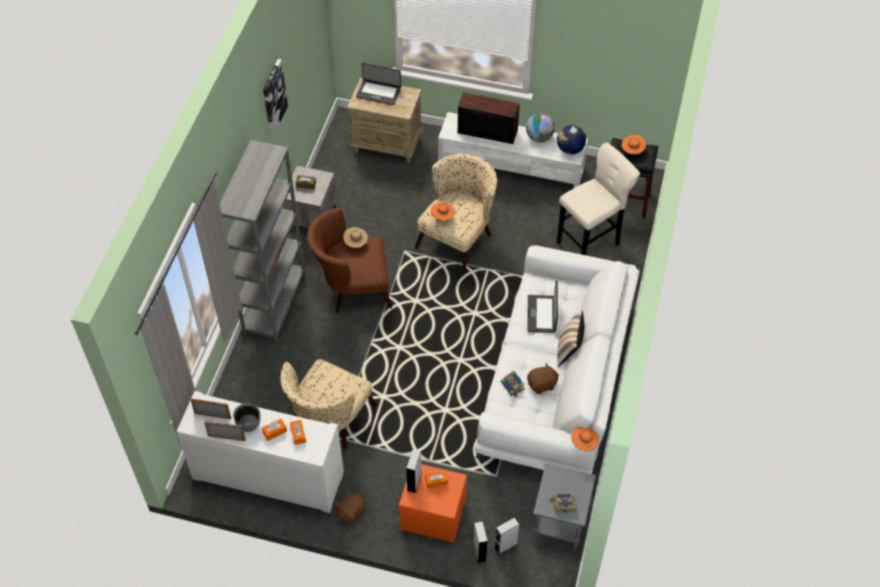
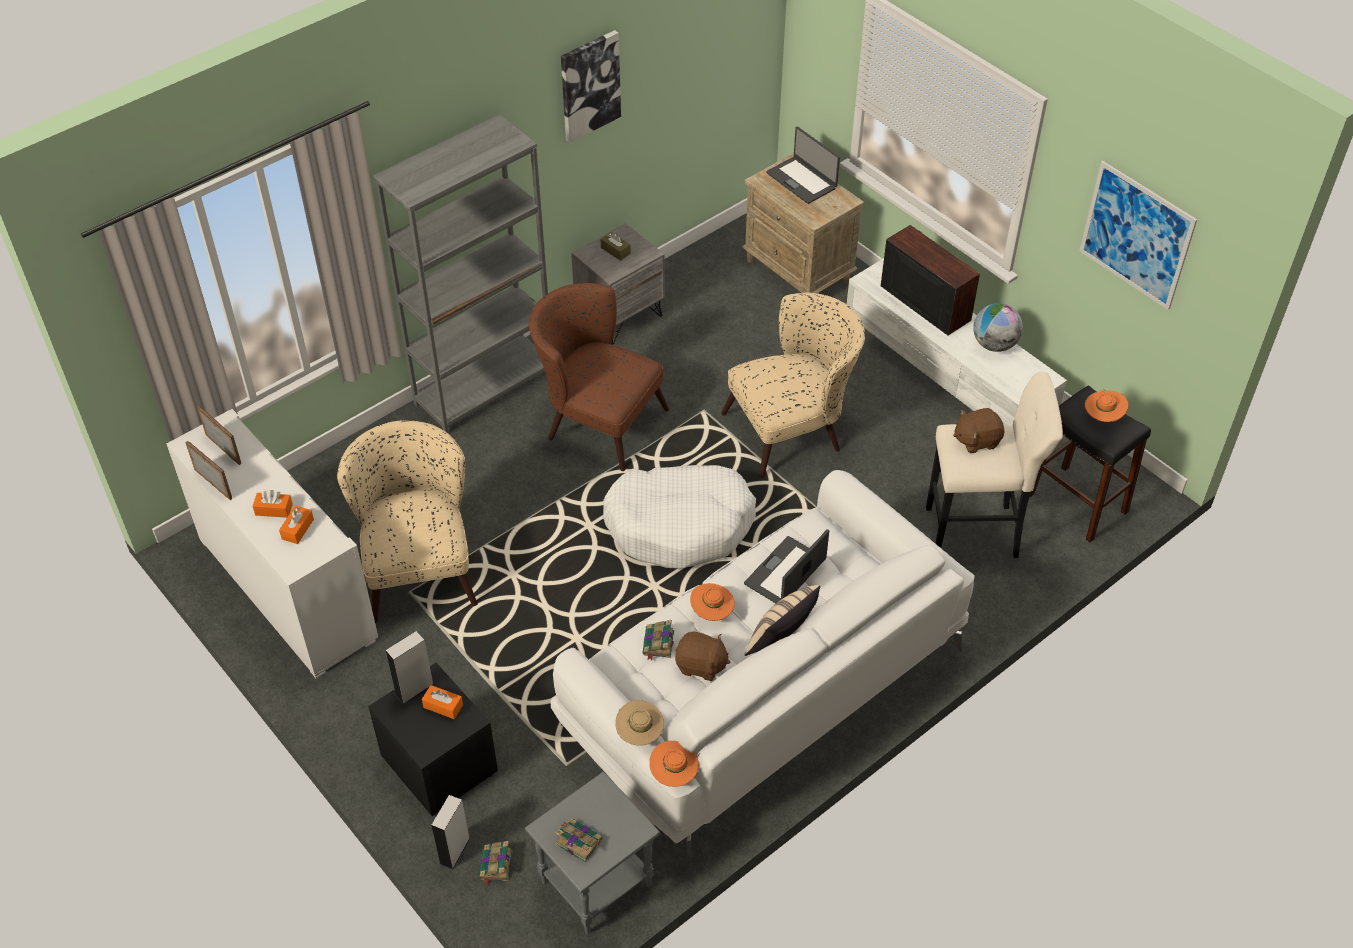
camera: 35 degrees right, 5 degrees down
(248, 422) = (254, 481): grey bowl -> none
(329, 421) = (419, 565): beige armchair -> beige armchair turned 105 degrees clockwise
(351, 512) = (341, 694): brown plush toy -> brown plush toy (976, 440)
(356, 243) = (617, 353): beige hat -> beige hat (640, 733)
(432, 515) = (437, 763): orange nightstand -> black nightstand
(442, 217) = (761, 378): orange hat -> orange hat (712, 612)
(445, 320) = (680, 525): none -> white dog bed
(505, 546) = (496, 866): grey speaker -> book
(570, 149) = (1026, 381): globe -> none
(611, 49) = (1136, 235): none -> picture

